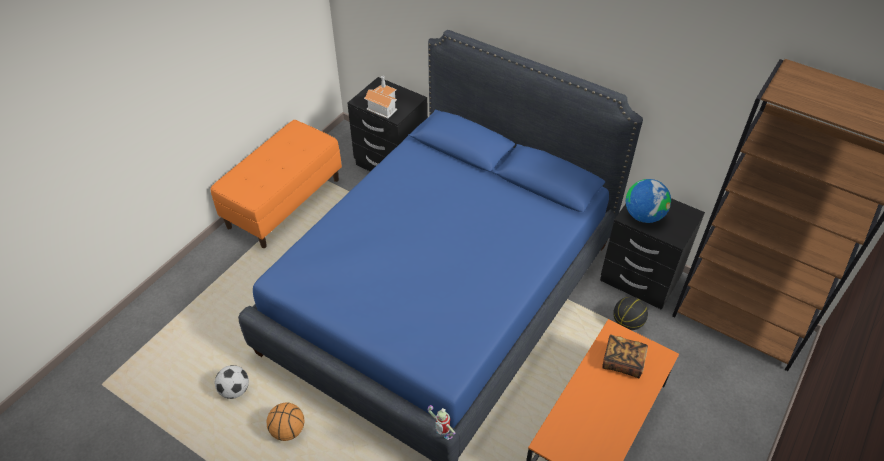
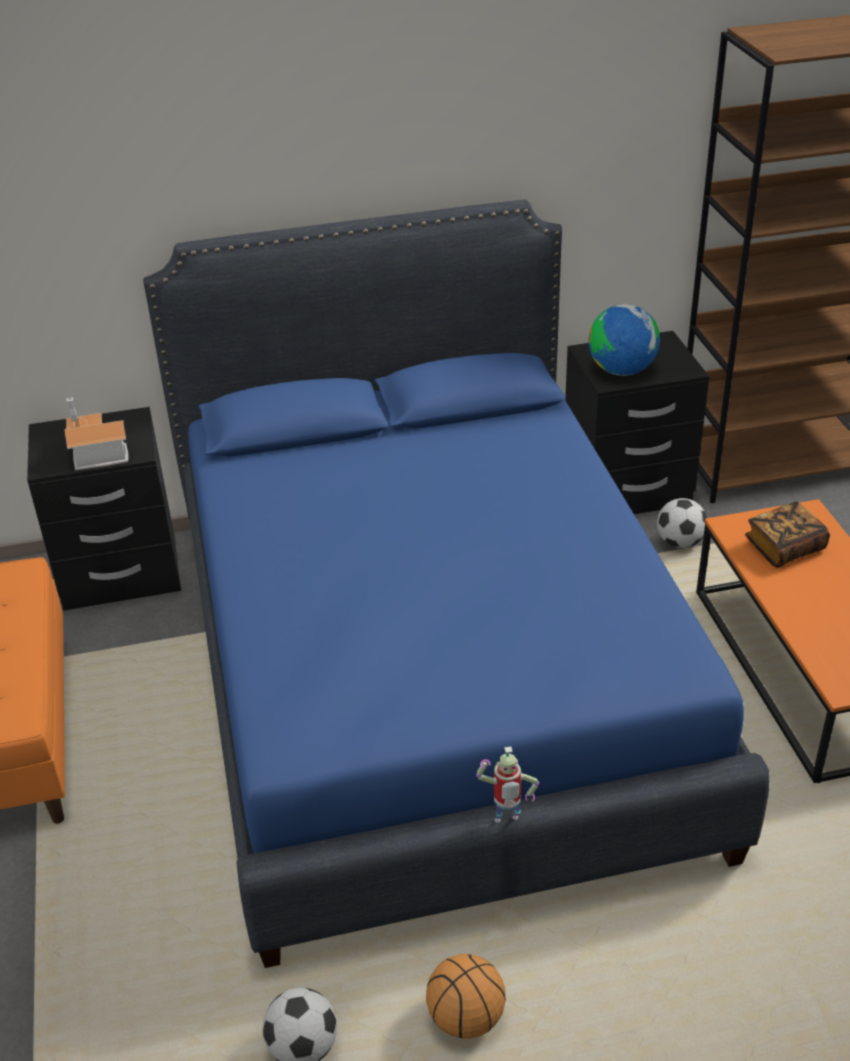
camera: 45 degrees left, 10 degrees down
(442, 437) = (748, 773): toy robot -> toy robot (506, 821)
(627, 323) = (679, 542): basketball -> football

